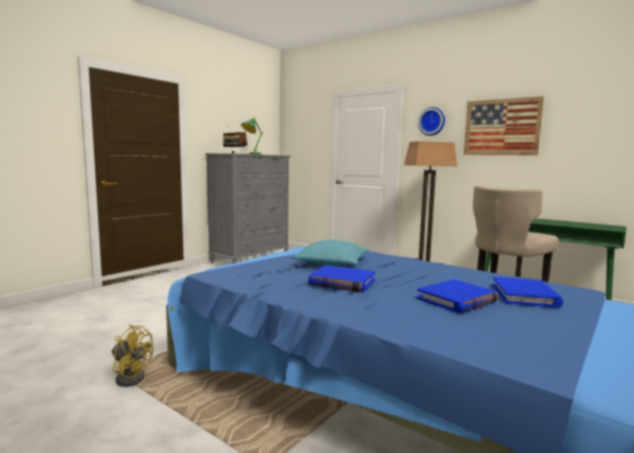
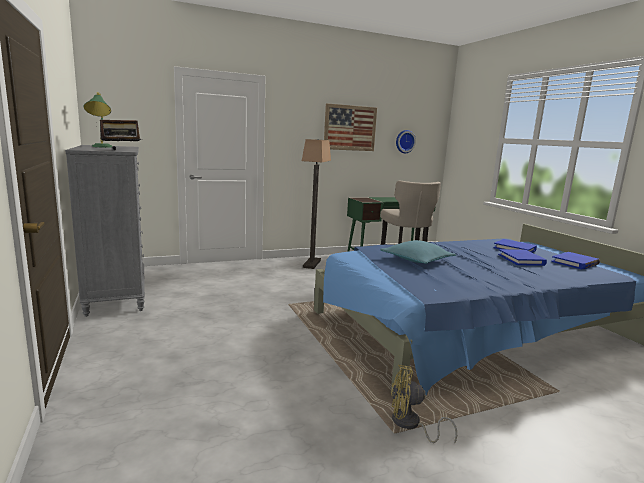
camera: 60 degrees left, 5 degrees up
(130, 377) = (410, 425): yellow fan -> yellow fan turned 135 degrees counterclockwise
(342, 282) = (481, 269): blue book -> blue book (575, 263)
(432, 121) = (295, 117): wall clock -> wall clock (404, 141)

